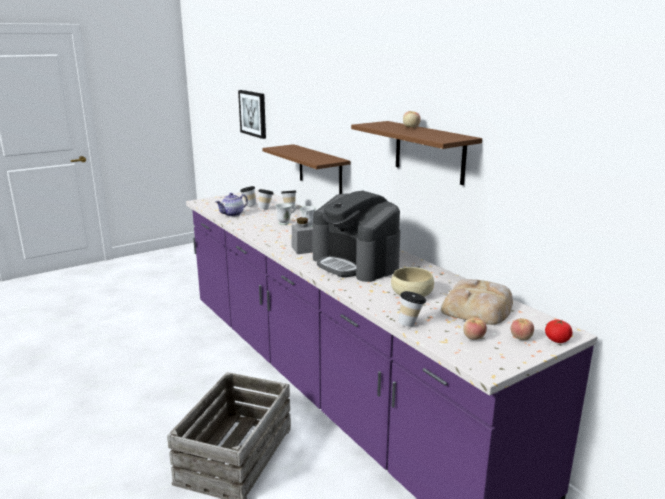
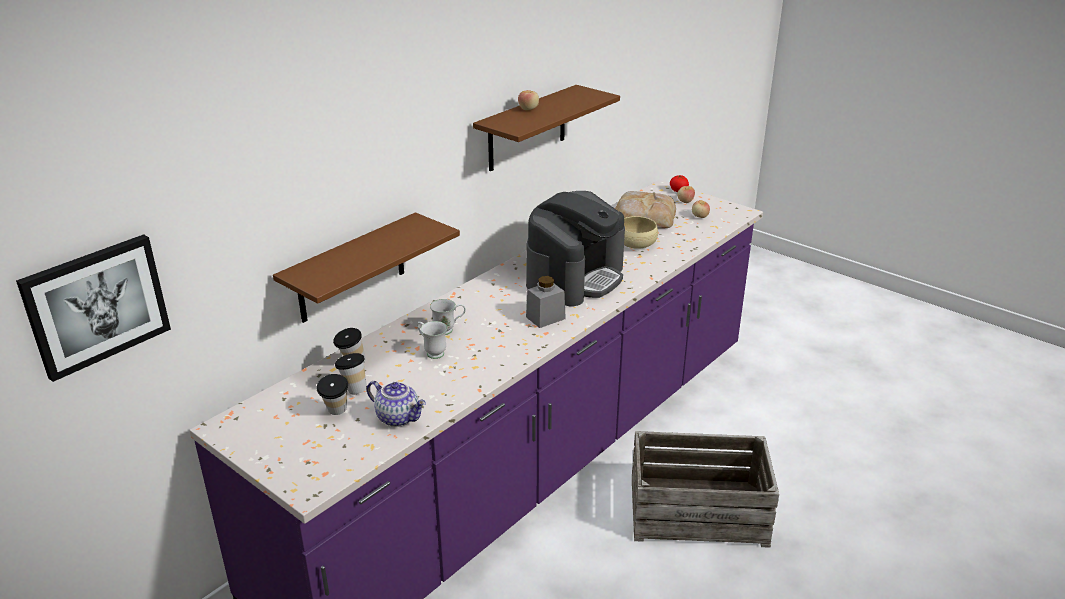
camera: 105 degrees left, 10 degrees up
(411, 323) = (697, 240): cup -> none

